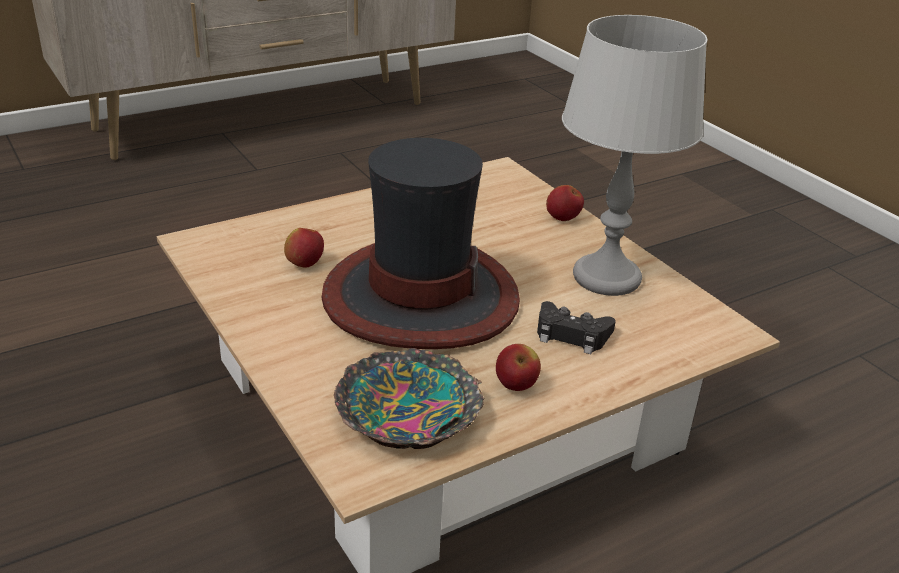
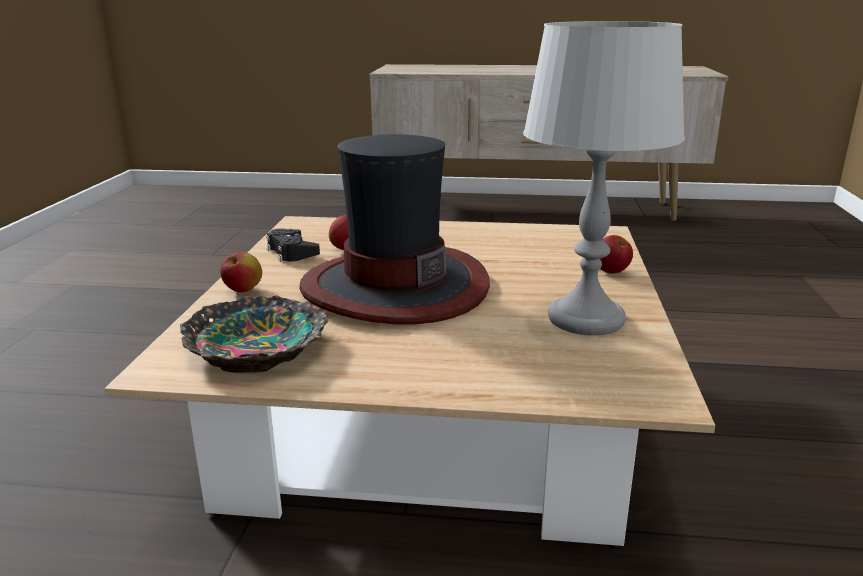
camera: 40 degrees right, 10 degrees down
(516, 386) = (367, 361): apple -> apple (243, 290)
(571, 334) = (479, 345): black game controller -> black game controller (292, 252)

